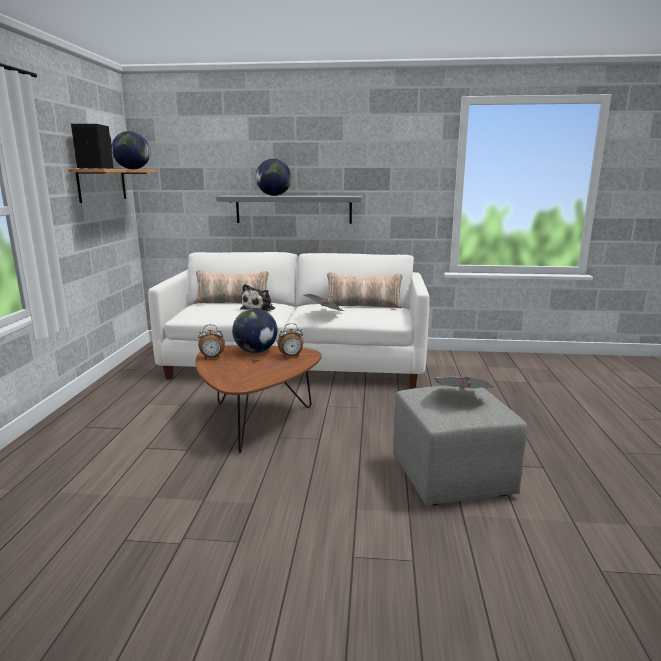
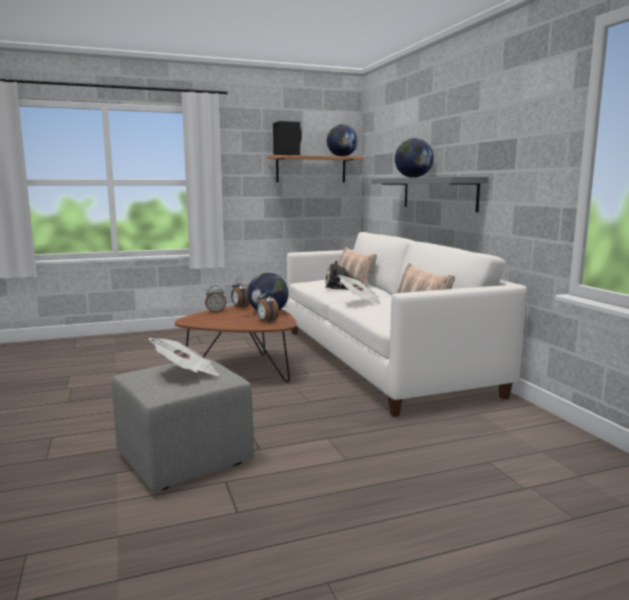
camera: 65 degrees right, 5 degrees down
(215, 369) = (216, 312): none -> alarm clock

